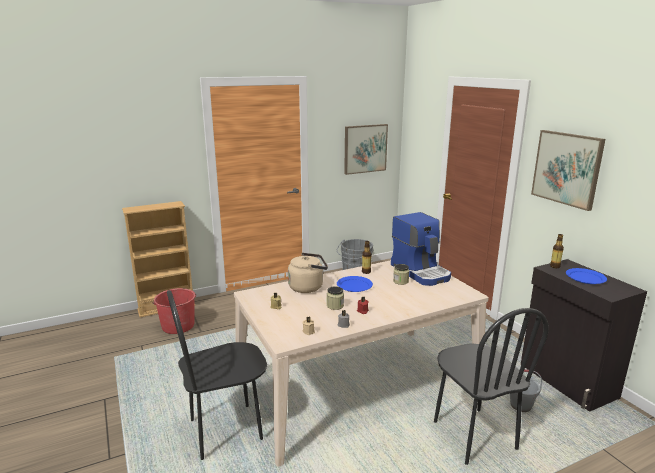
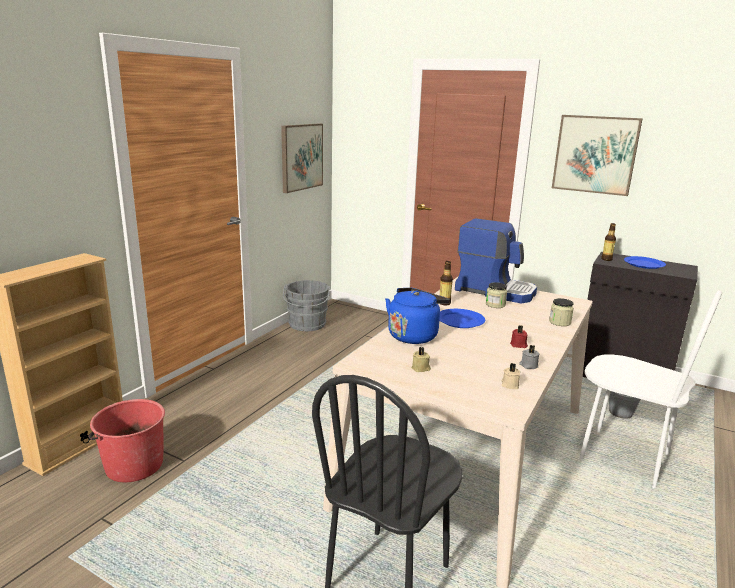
camera: 35 degrees left, 0 degrees up
(308, 287) = (414, 335): beige kettle -> blue kettle
(335, 306) = (482, 348): jar -> jar (560, 322)
(473, 435) = (624, 457): black chair -> white chair

